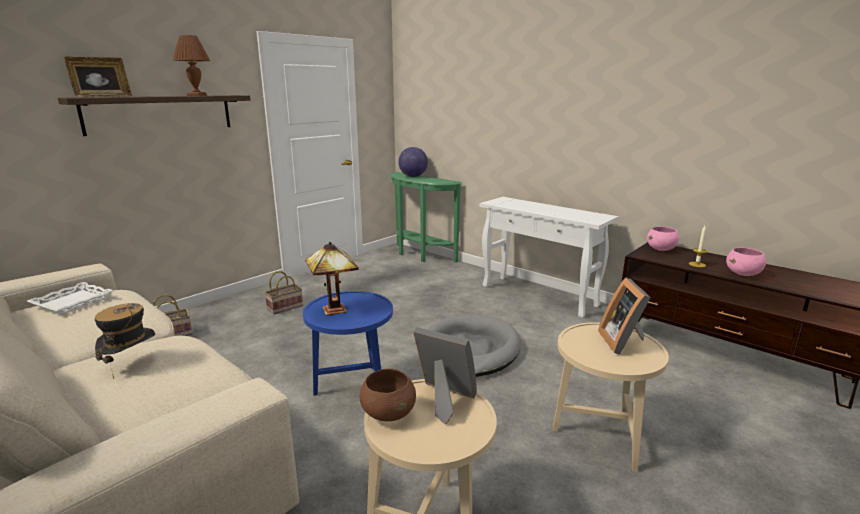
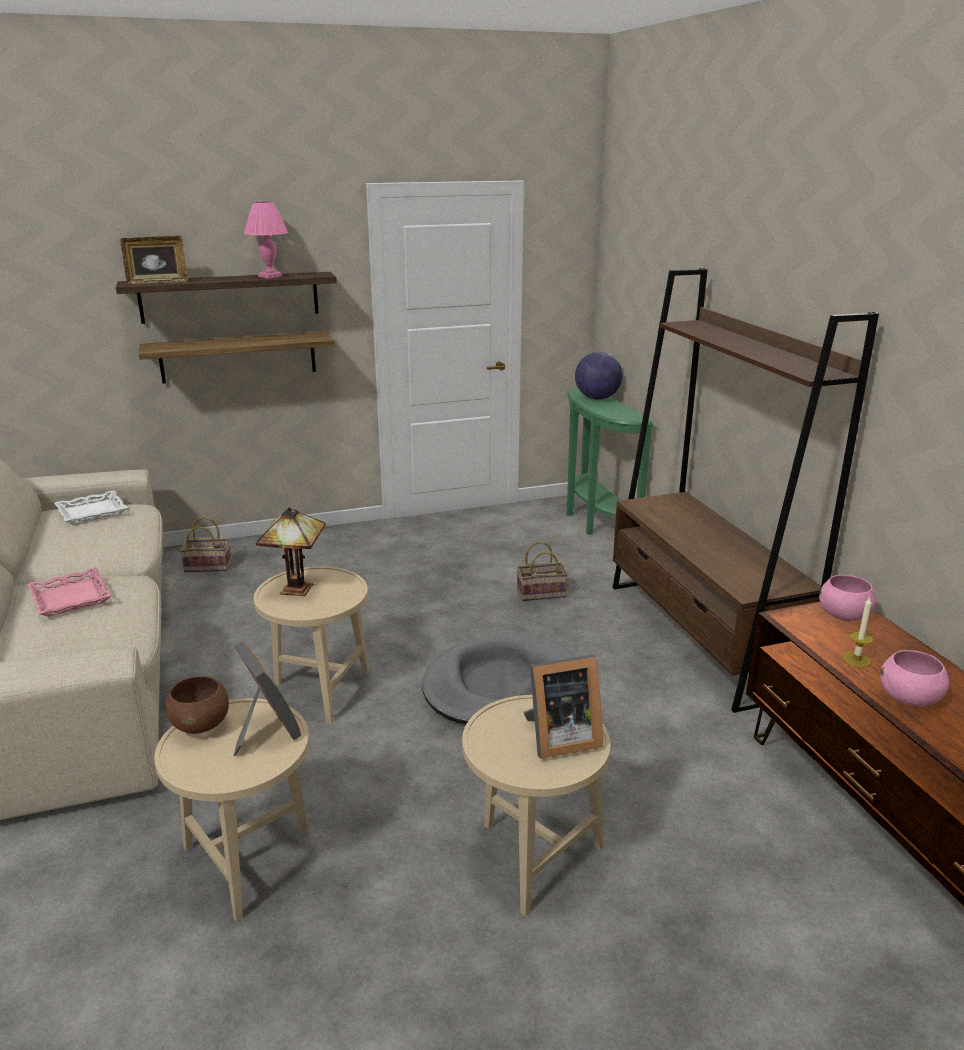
camera: 30 degrees right, 5 degrees up
(131, 364) = (71, 598): hat -> pink tray
(170, 163) = (238, 357): none -> shelf
(197, 95) = (270, 276): brown table lamp -> pink table lamp
(285, 307) = (348, 561): basket -> basket (542, 593)
(353, 389) = (320, 690): blue side table -> beige side table
(539, 296) = (700, 637): white console table -> brown bookcase
(623, 342) = (559, 738): picture frame -> picture frame turned 135 degrees counterclockwise

